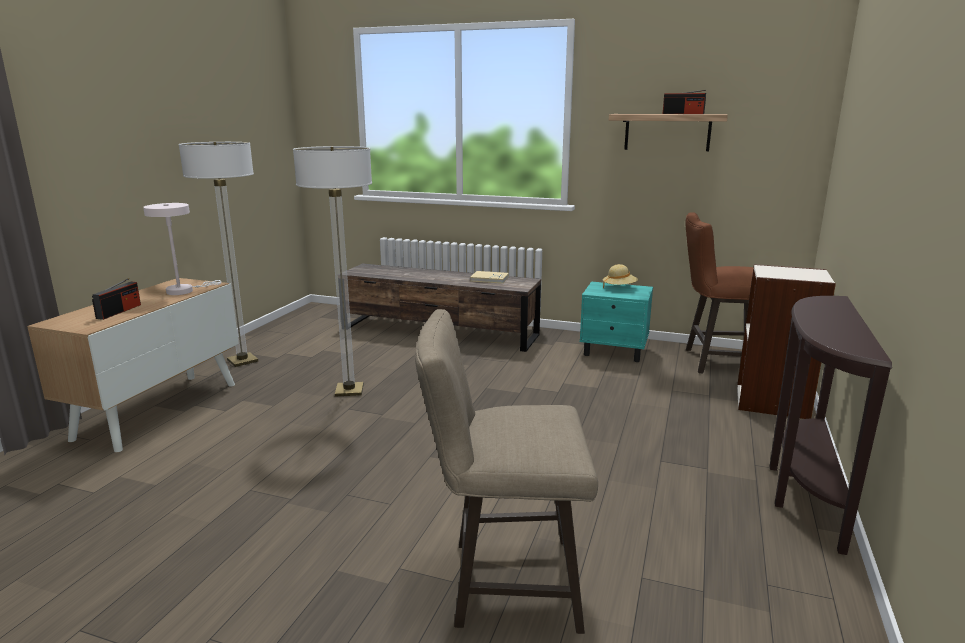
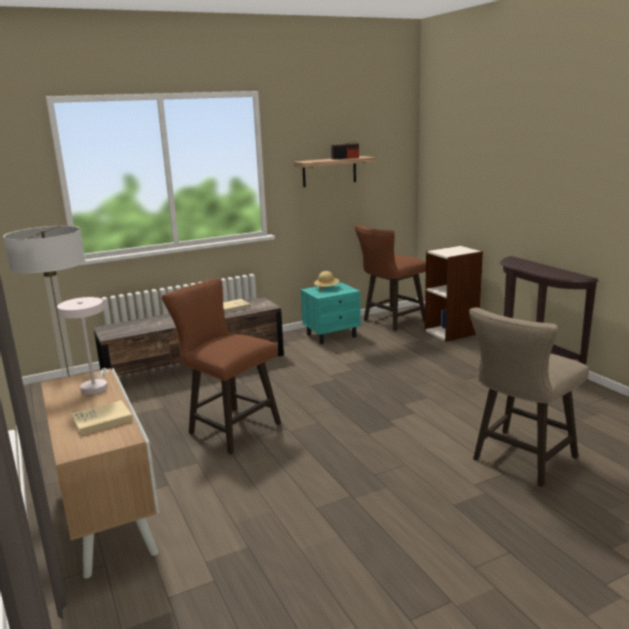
camera: 45 degrees left, 0 degrees up
(119, 311) = (102, 420): radio -> beige book
(349, 391) = (229, 427): floor lamp -> brown stool

